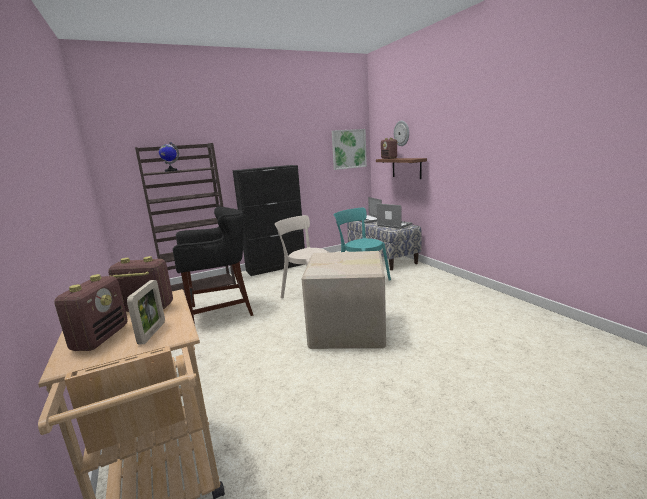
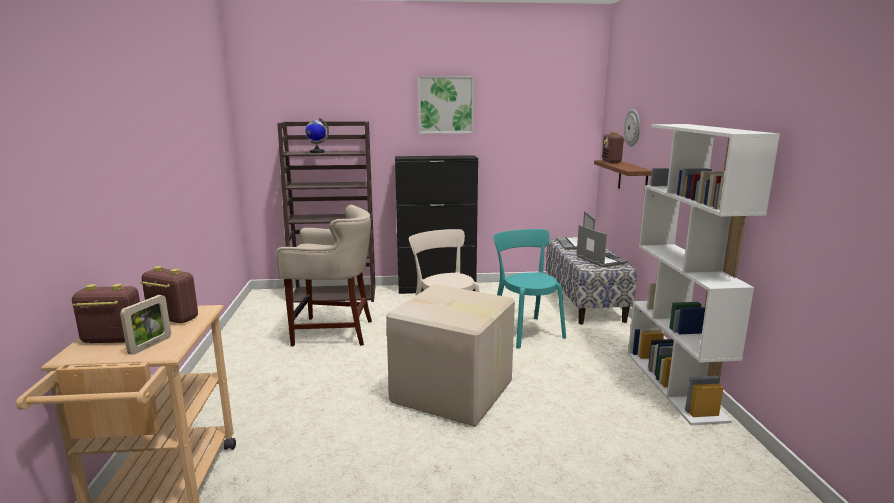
camera: 20 degrees right, 0 degrees up
(101, 337) = (112, 339): radio -> radio turned 120 degrees counterclockwise
(220, 311) = (332, 332): black stool -> beige stool
(349, 149) = (565, 139): picture -> picture (445, 105)
(478, 292) = (674, 385): none -> white bookcase

